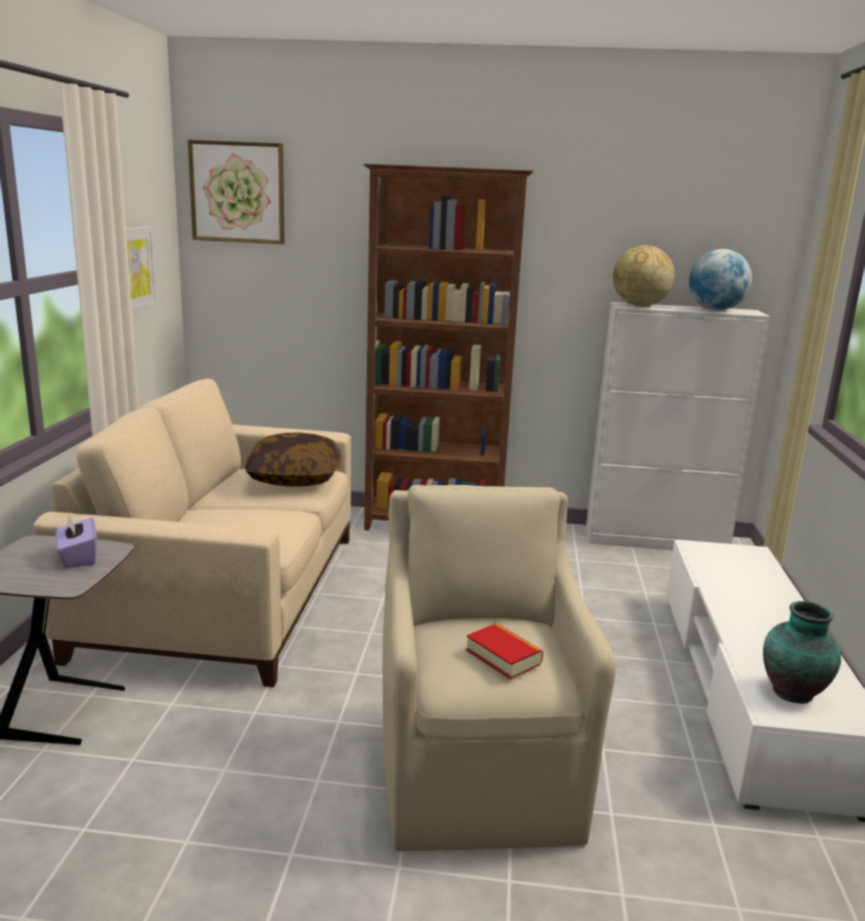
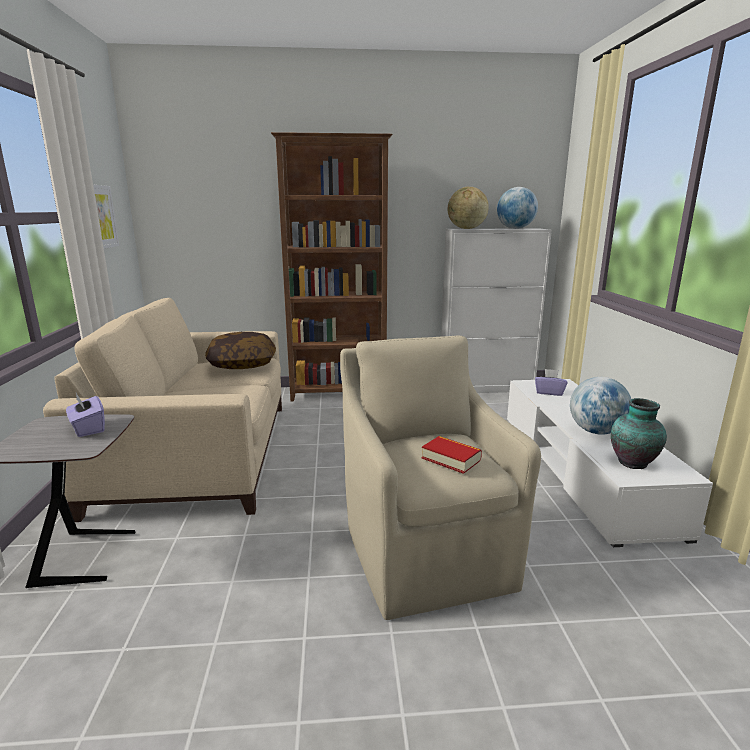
camera: 10 degrees left, 0 degrees up
(237, 192) = (173, 162): picture -> none
(724, 566) = (549, 392): none -> purple tissue box
(763, 637) = (596, 432): none -> globe

